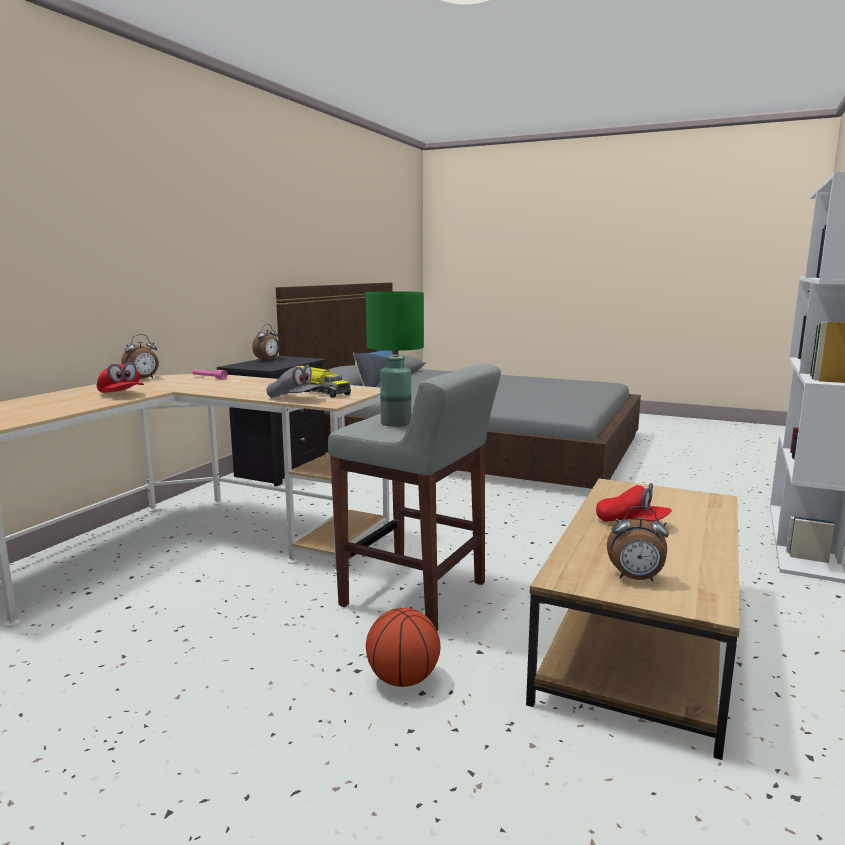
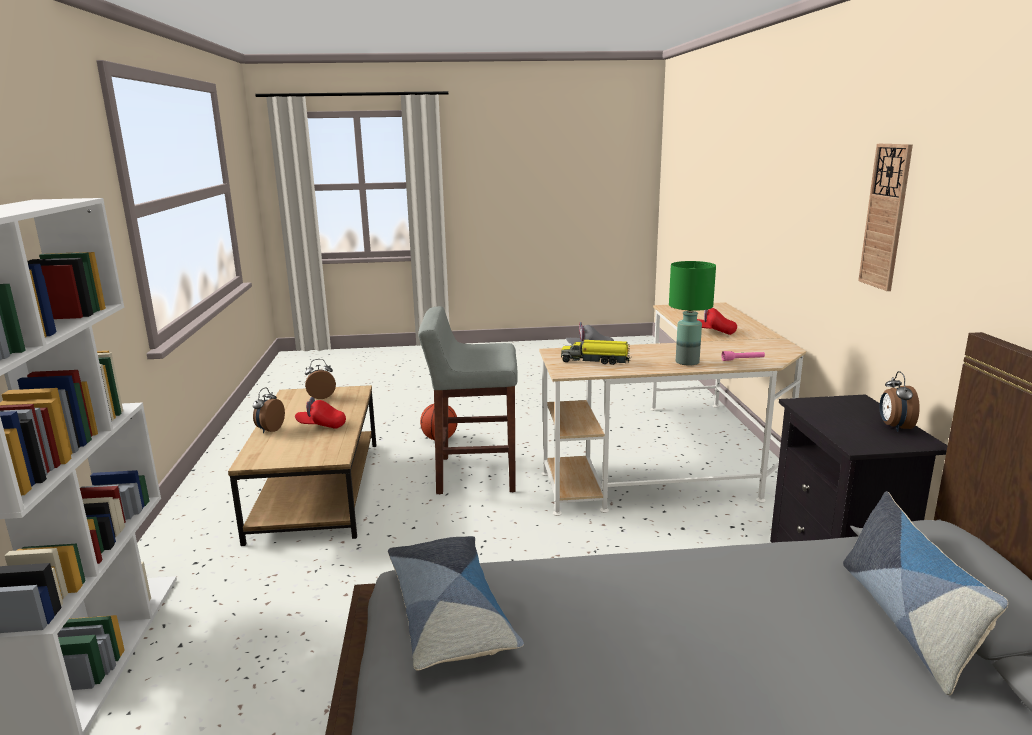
camera: 150 degrees right, 5 degrees up
(143, 379) = (780, 347): alarm clock -> alarm clock (269, 430)
(186, 234) = (885, 217): none -> wall clock
(397, 423) = (482, 352): green table lamp -> green table lamp (686, 362)
(560, 408) = (449, 612): none -> pillow

